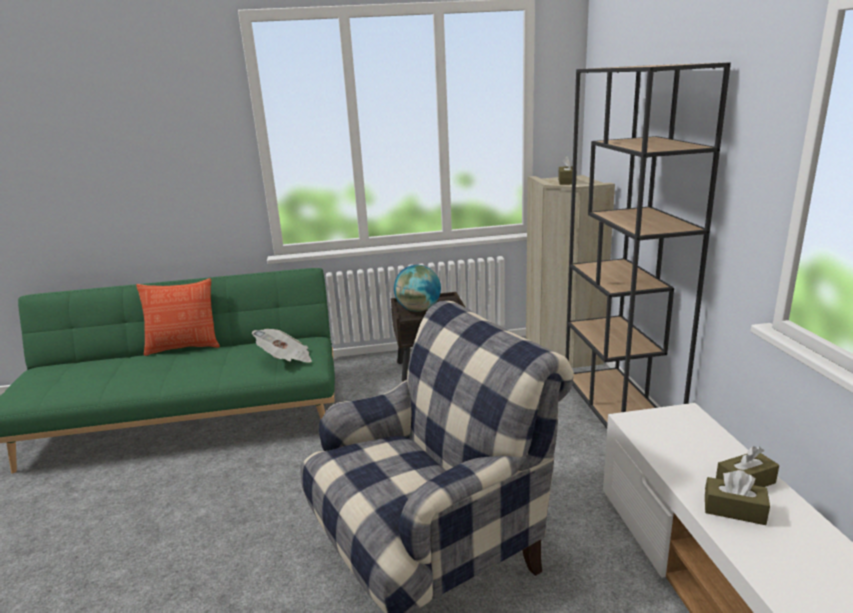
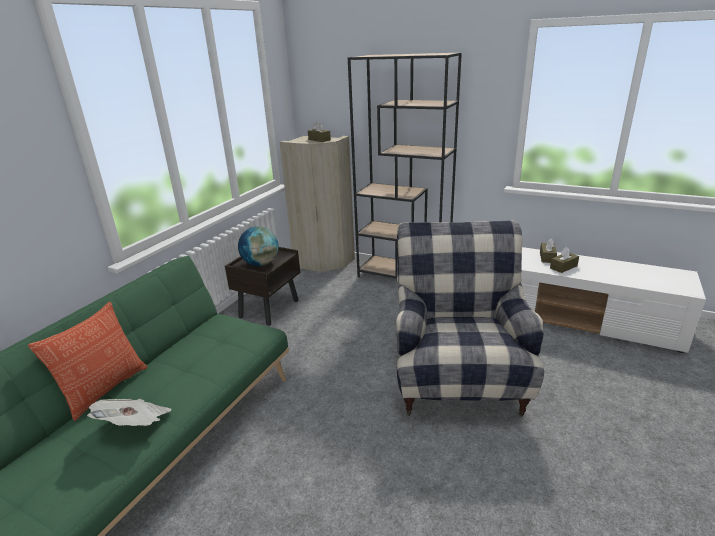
camera: 55 degrees left, 5 degrees up
(285, 359) = (234, 339): newspaper -> newspaper (136, 424)

